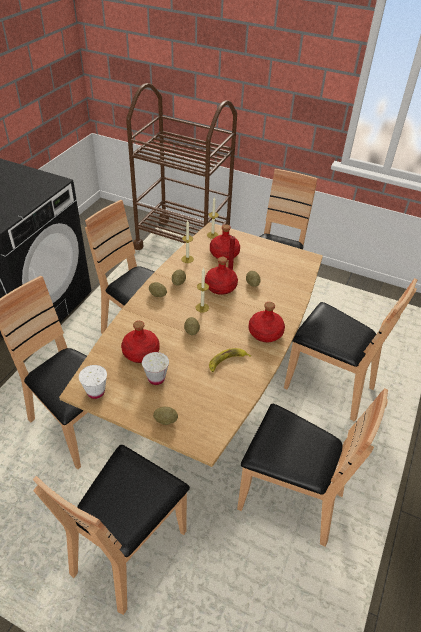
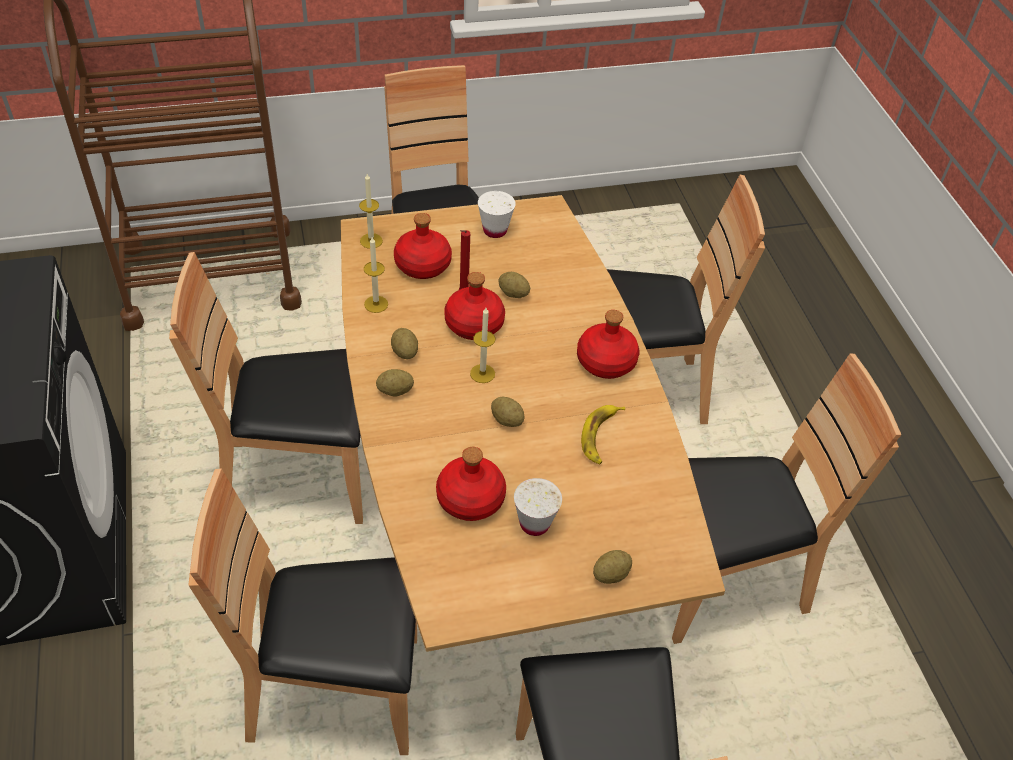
camera: 40 degrees left, 5 degrees up
(96, 392) = (473, 602): white cup -> white cup (495, 230)

